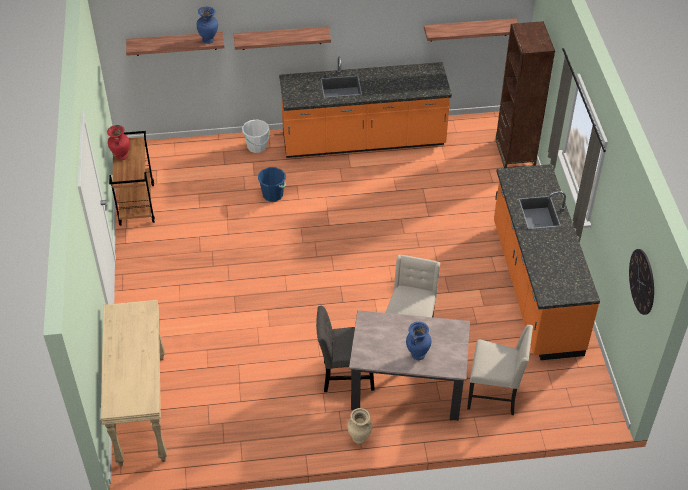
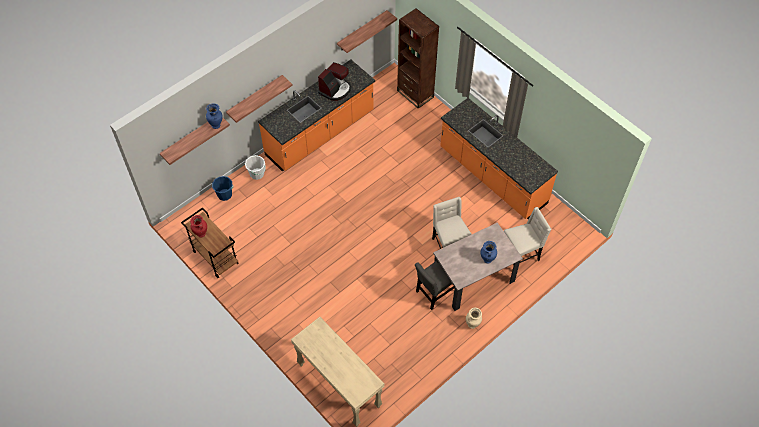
camera: 35 degrees left, 10 degrees up
(273, 195) = (296, 202): blue bucket -> blue bucket (225, 194)
(395, 84) = (335, 90): none -> coffee machine
(642, 281) = (593, 152): wall clock -> none

